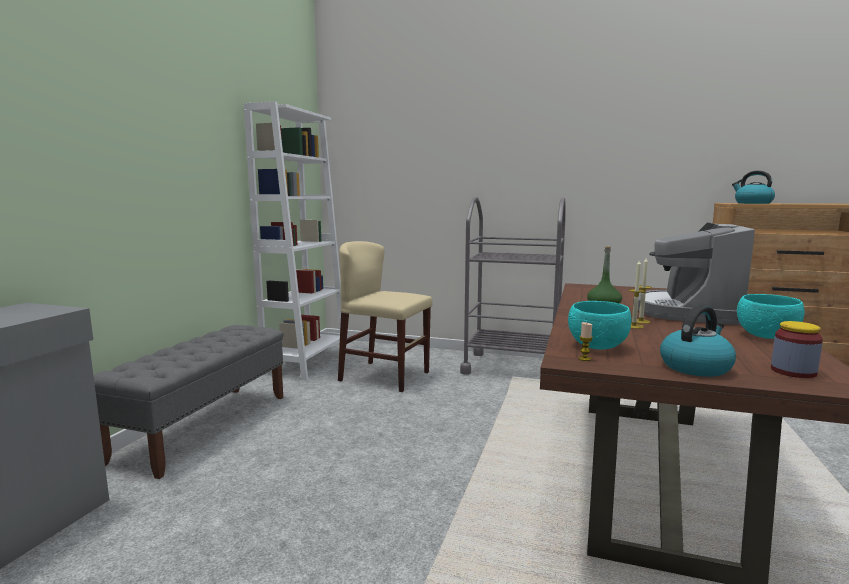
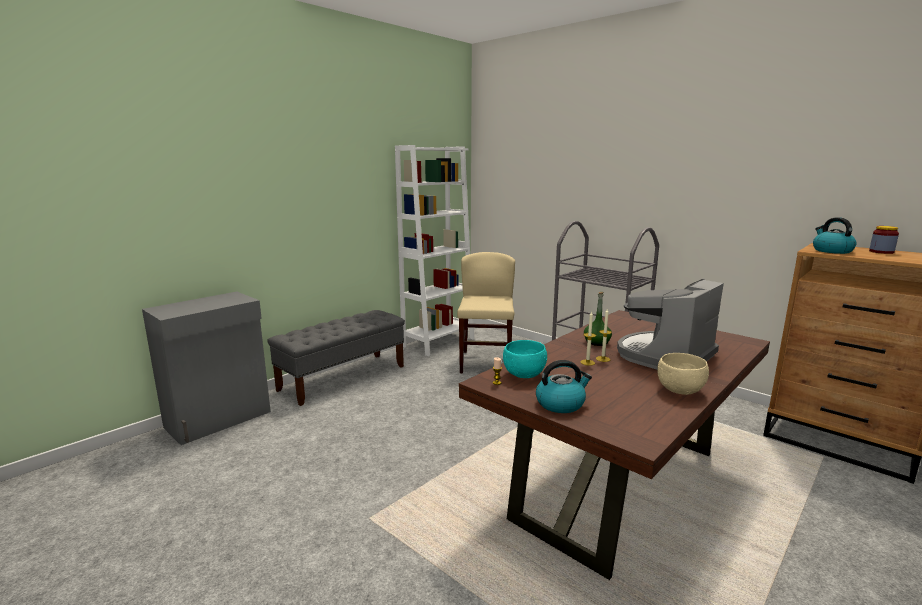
camera: 25 degrees right, 5 degrees up
(384, 376) = (486, 362): beige chair -> beige chair turned 45 degrees clockwise
(765, 336) = (679, 390): turquoise bowl -> beige bowl
(793, 371) = (627, 422): jar -> jar (881, 252)

